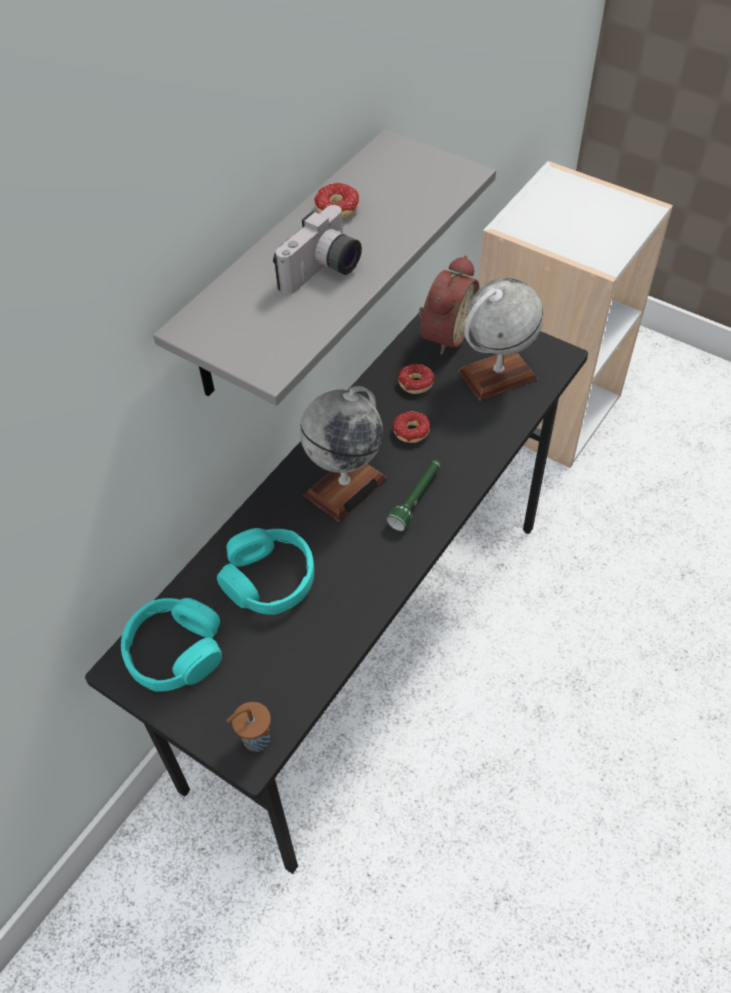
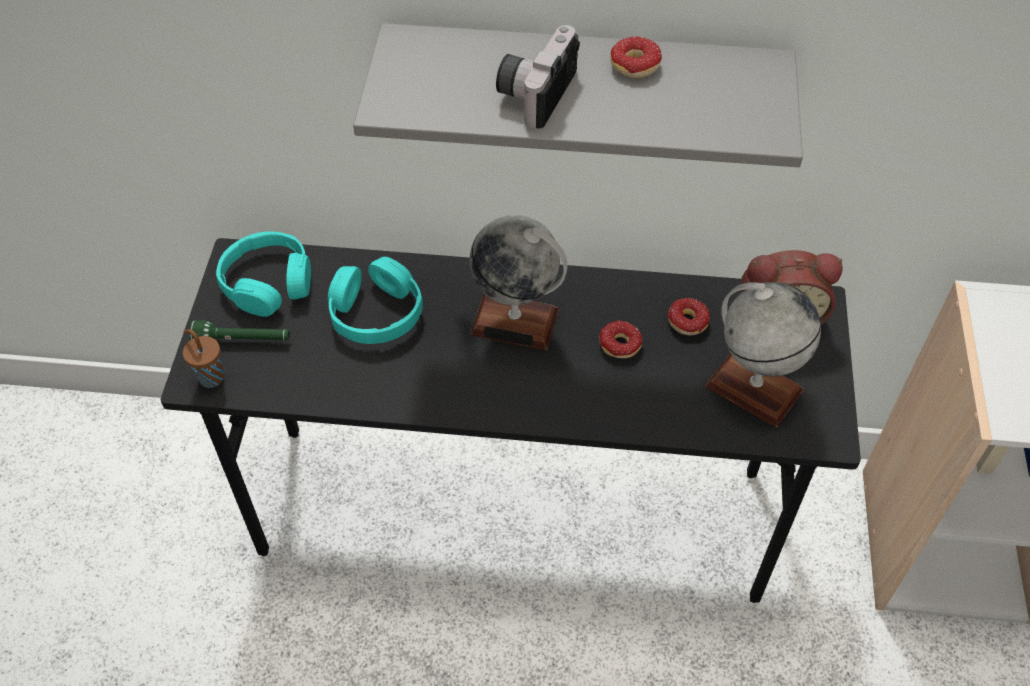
camera: 60 degrees right, 0 degrees up
(323, 272) = (534, 91): camera -> camera turned 105 degrees clockwise
(416, 499) = (536, 384): green flashlight -> green flashlight (243, 340)

